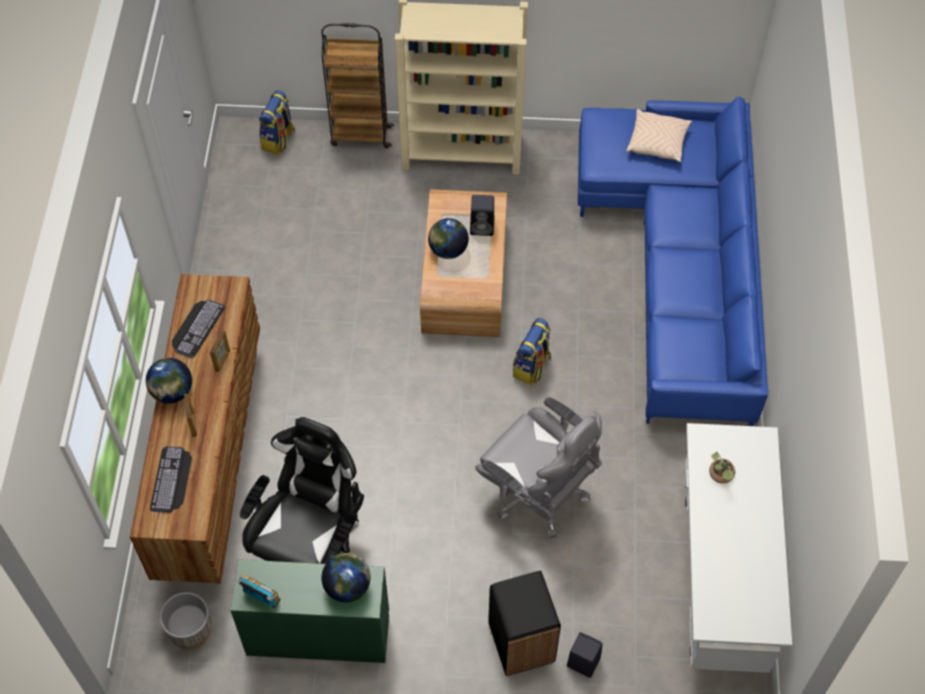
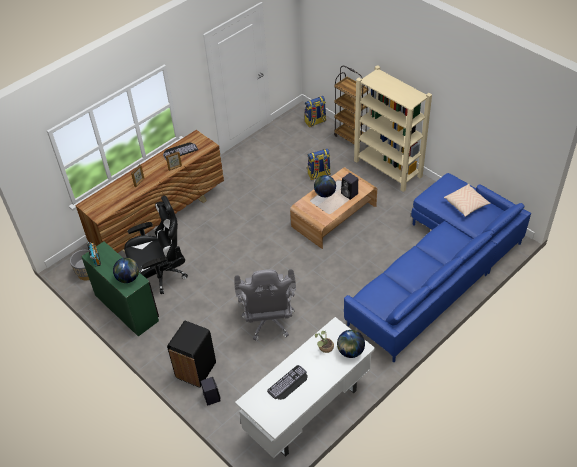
camera: 45 degrees right, 10 degrees down
(172, 392) = (145, 167): globe -> globe (350, 351)
(172, 480) = (110, 196): keyboard -> keyboard (288, 384)
(532, 367) = (322, 269): backpack -> backpack (319, 175)

